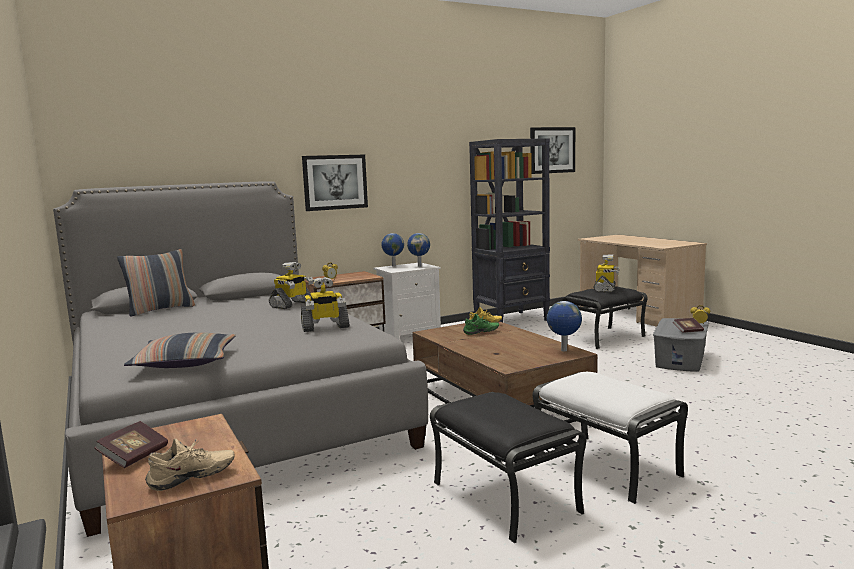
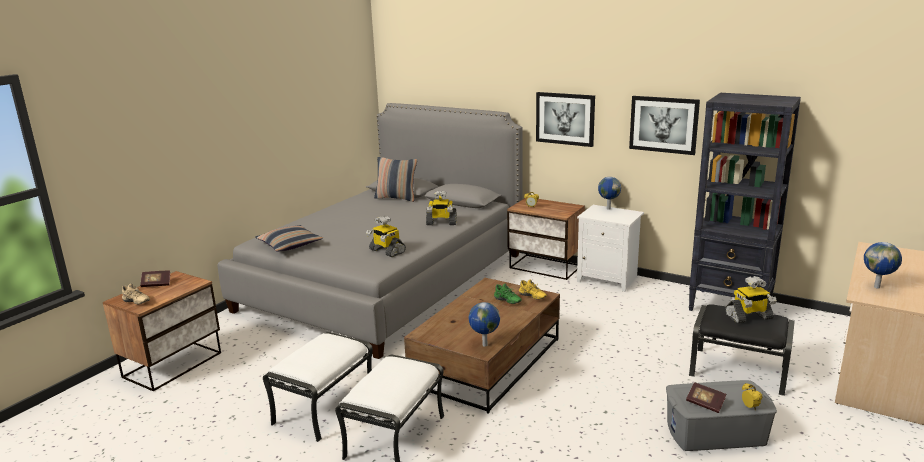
camera: 60 degrees right, 10 degrees up
(419, 266) = (621, 217): globe -> globe (877, 287)
(503, 497) = (324, 407): black ottoman -> white ottoman
(552, 150) = (866, 112): picture -> picture (663, 124)

